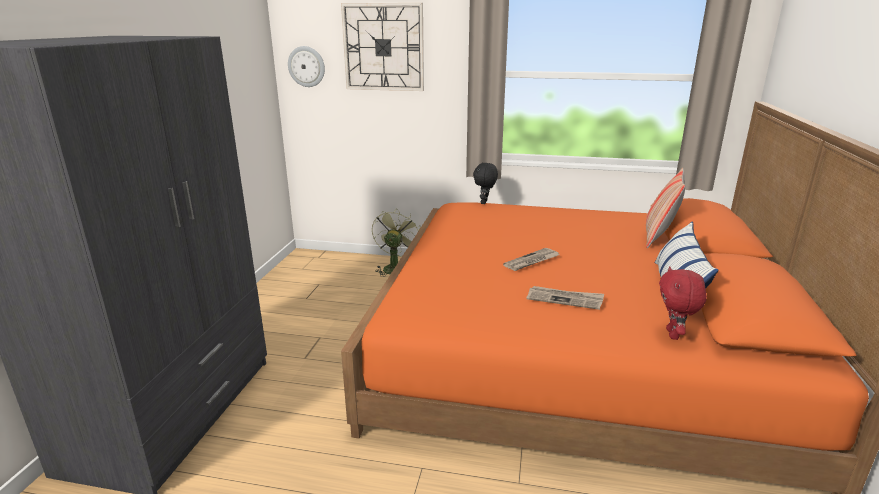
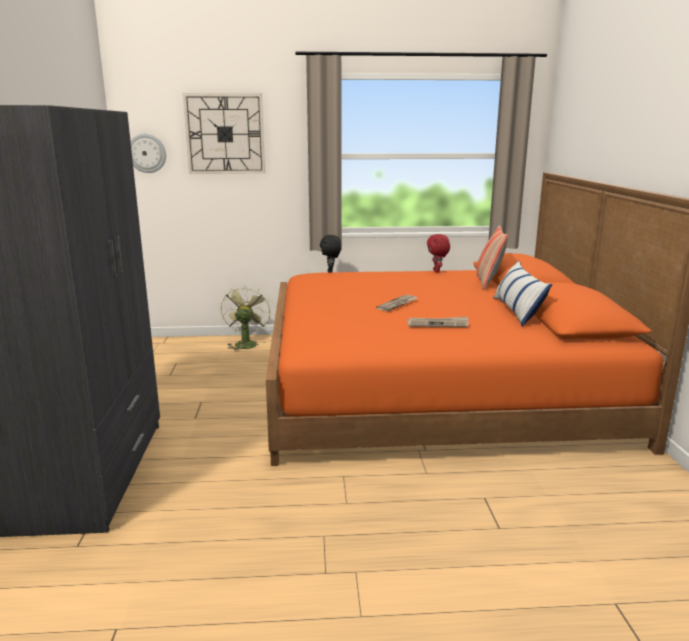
camera: 15 degrees left, 5 degrees down
(674, 335) = (528, 336): red plush toy -> red plush toy (437, 271)

